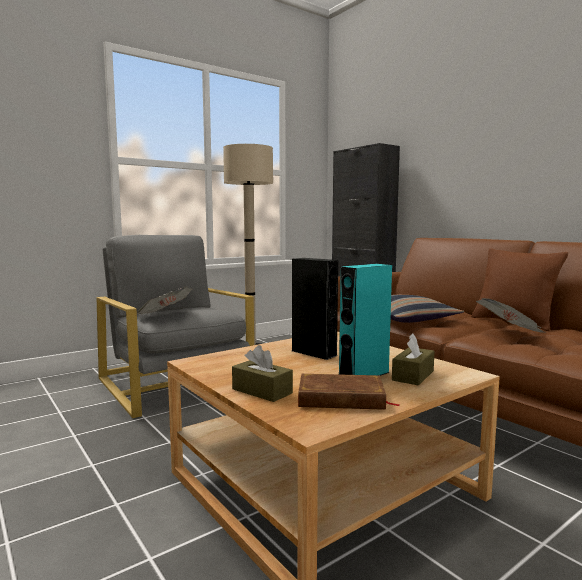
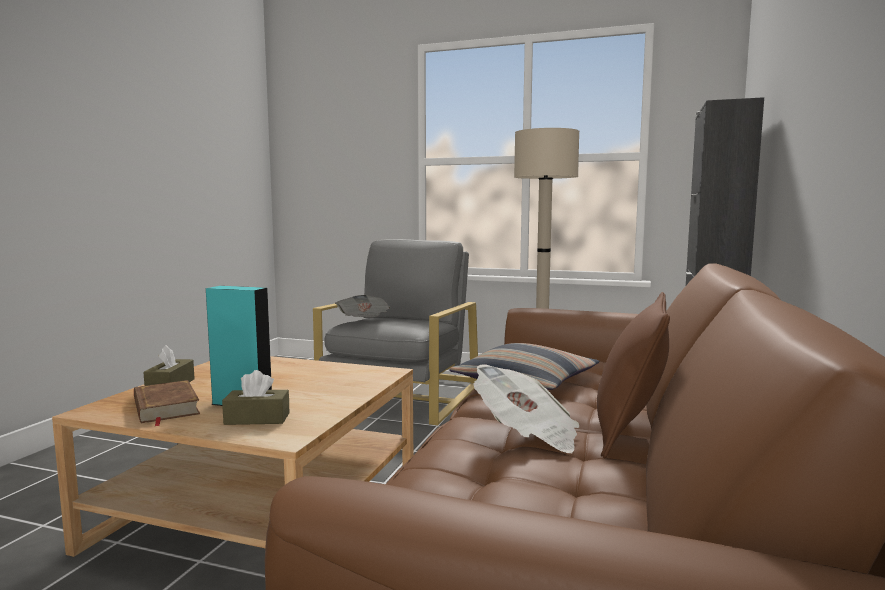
camera: 55 degrees right, 0 degrees up
(314, 353) = (303, 378): black speaker -> none

